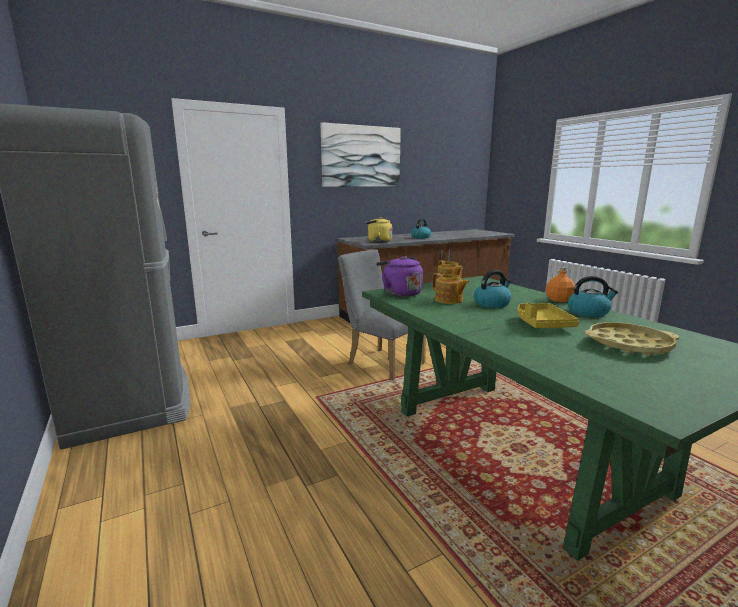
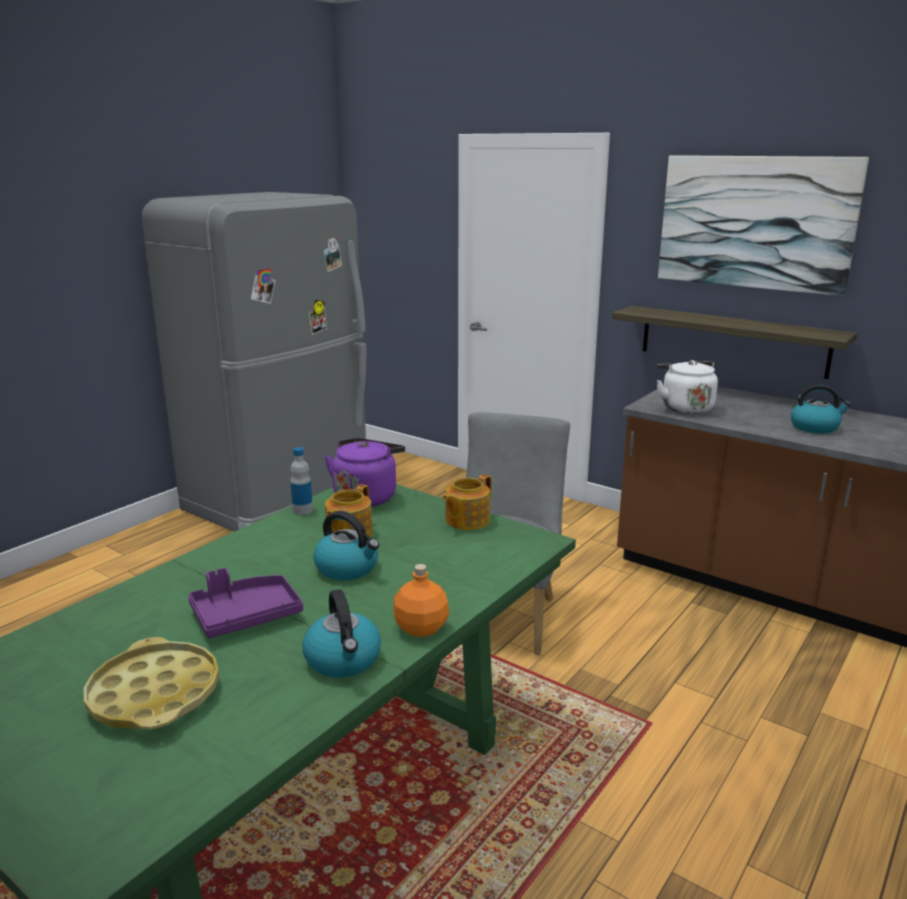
camera: 65 degrees right, 5 degrees up
(358, 213) = (732, 341): none -> shelf
(377, 241) = (684, 408): yellow kettle -> white kettle
(406, 304) = (302, 510): none -> bottle
(541, 324) = (245, 616): yellow tray -> purple tray

